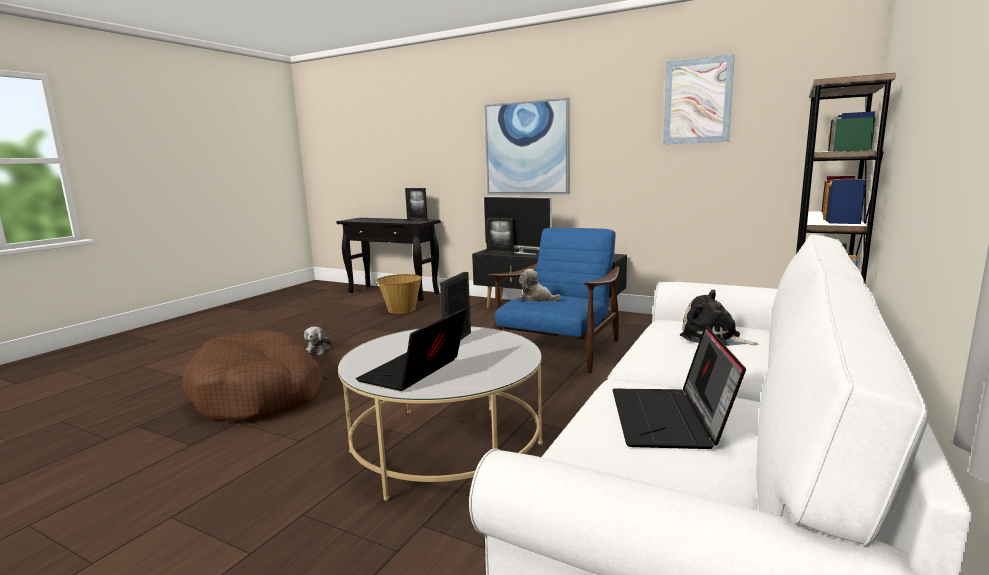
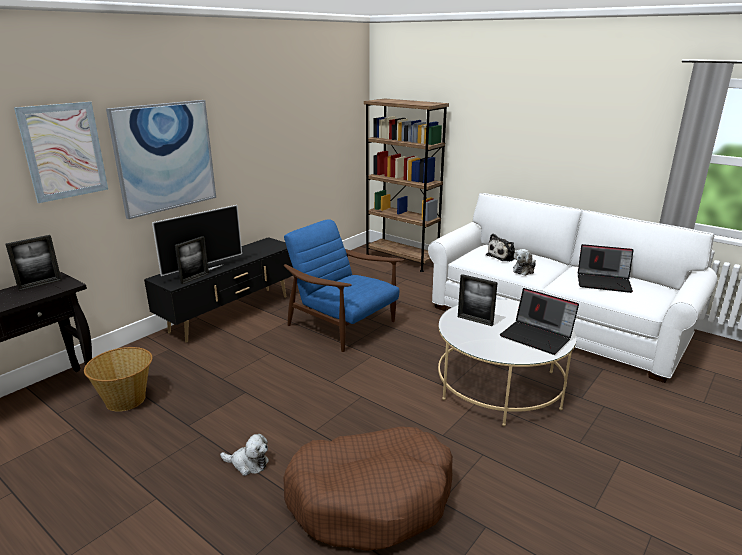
camera: 80 degrees left, 10 degrees up
(537, 299) = (353, 290): plush toy -> plush toy (524, 270)
(697, 101) = (295, 103): picture -> picture (64, 151)

